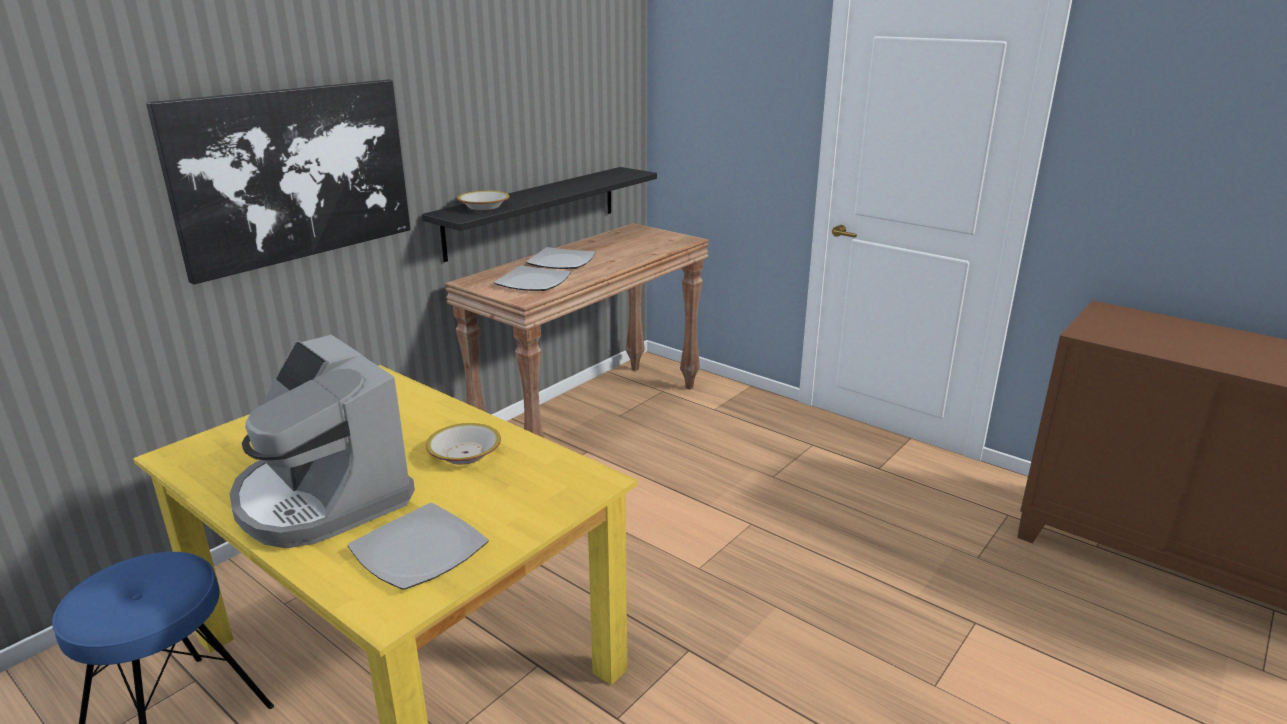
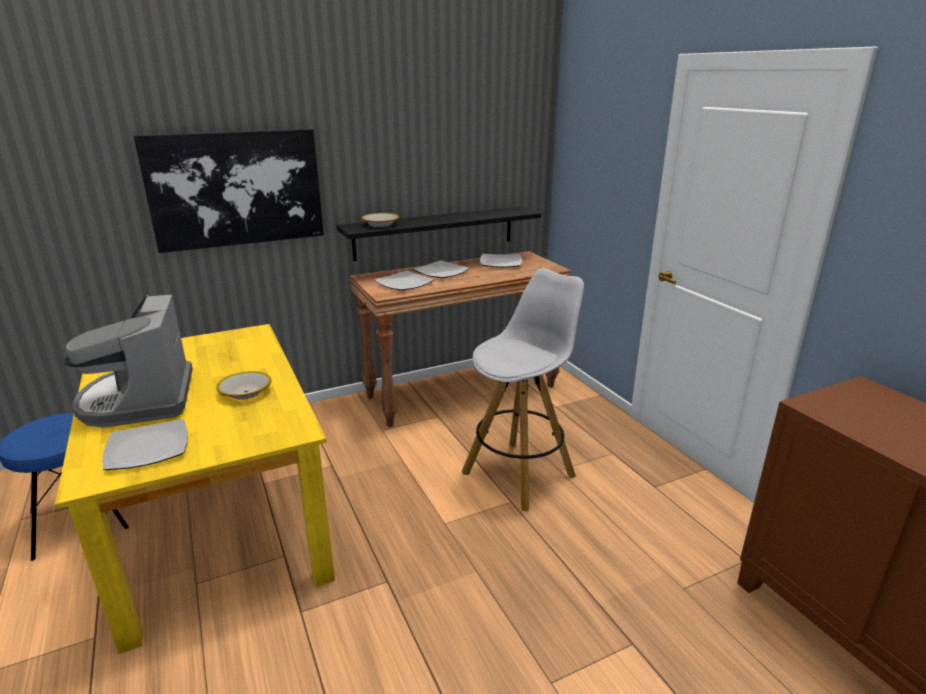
camera: 25 degrees right, 0 degrees up
(618, 241) = (500, 262): none -> plate
(735, 491) = (519, 473): none -> white stool

